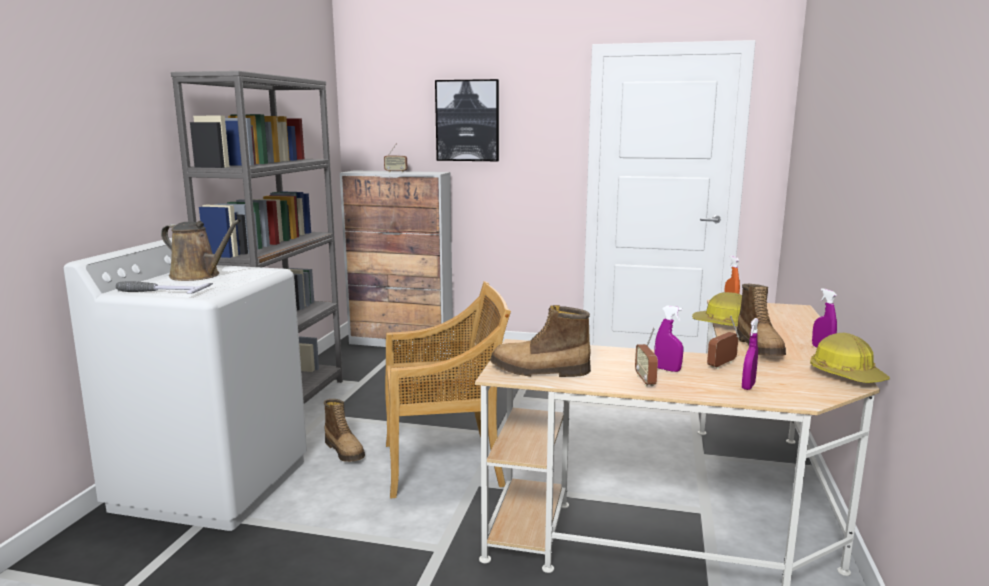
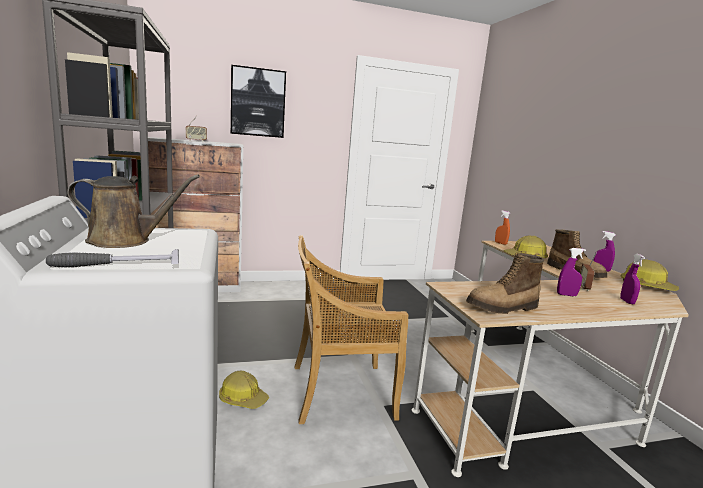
camera: 30 degrees left, 0 degrees up
(345, 451) = (243, 399): boot -> hard hat
(445, 464) = (339, 392): beige chair -> beige chair turned 150 degrees counterclockwise
(645, 380) = (574, 306): radio -> none

